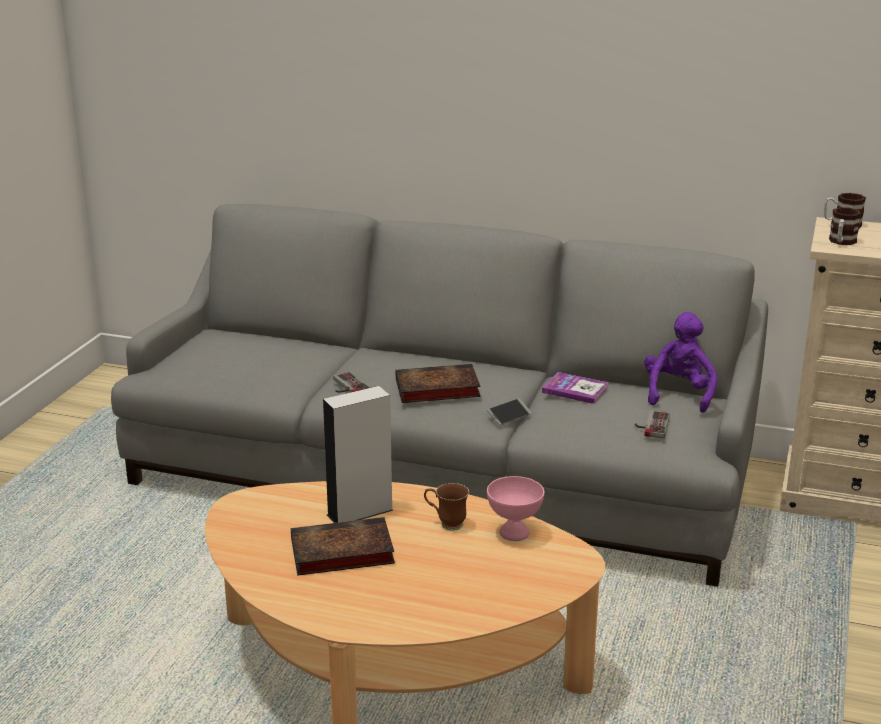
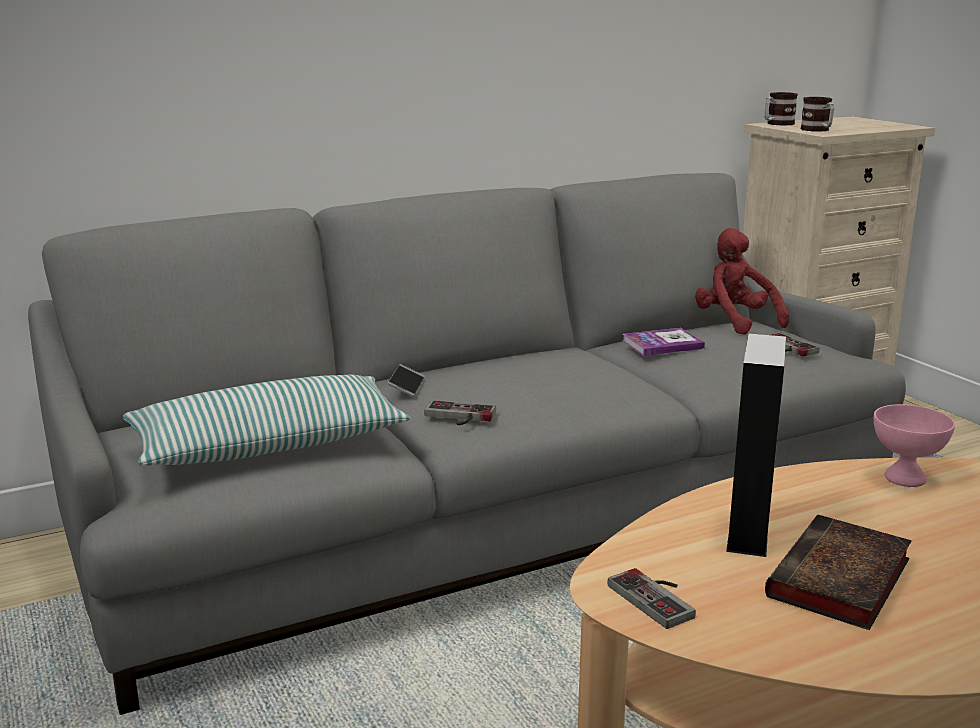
camera: 45 degrees left, 5 degrees down
(240, 365) = (269, 445): none -> pillow
(250, 516) = (658, 598): none -> game controller
(435, 389) = (555, 384): book -> none
(446, 524) = (840, 500): brown mug -> none
(509, 416) = (658, 385): phone -> phone (406, 386)
(678, 394) = (733, 322): purple plush toy -> red plush toy

